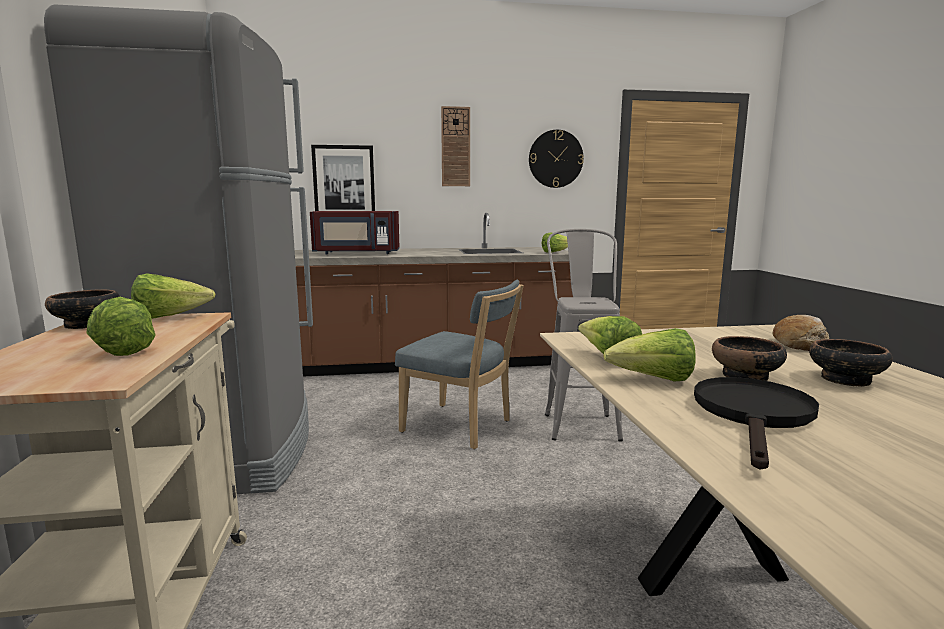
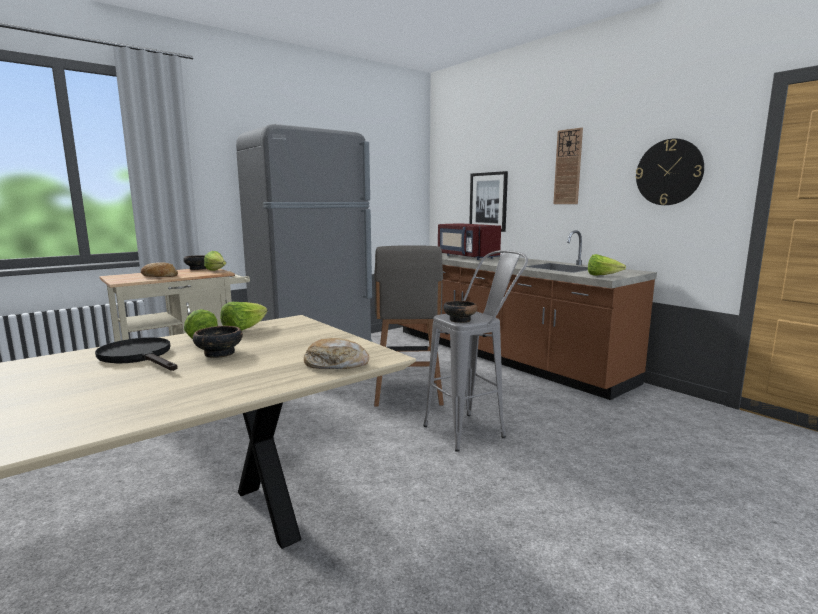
camera: 60 degrees right, 0 degrees up
(124, 350) = (159, 276): lettuce -> bread
(461, 427) = (408, 394): blue chair -> grey stool
(754, 416) = (139, 357): black frying pan -> black frying pan turned 135 degrees counterclockwise
(844, 380) = (224, 374): bowl -> bowl (459, 320)

